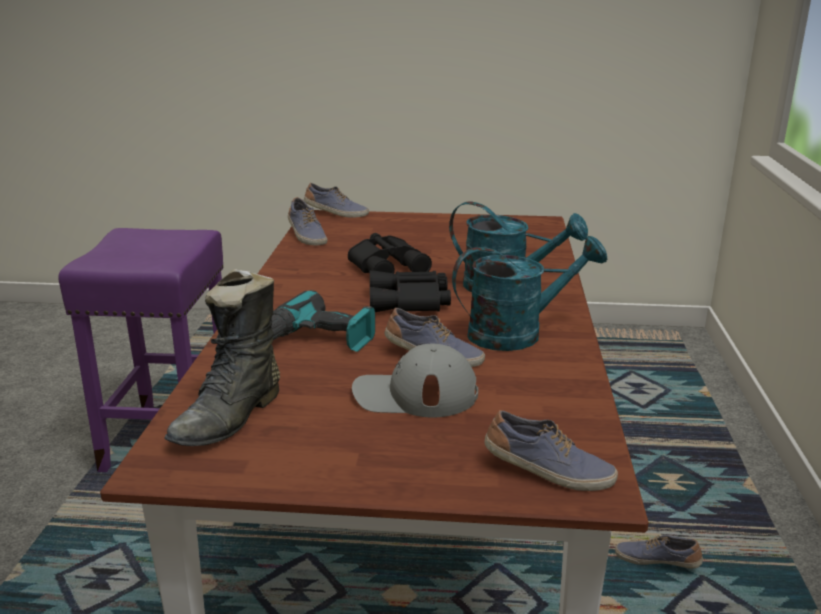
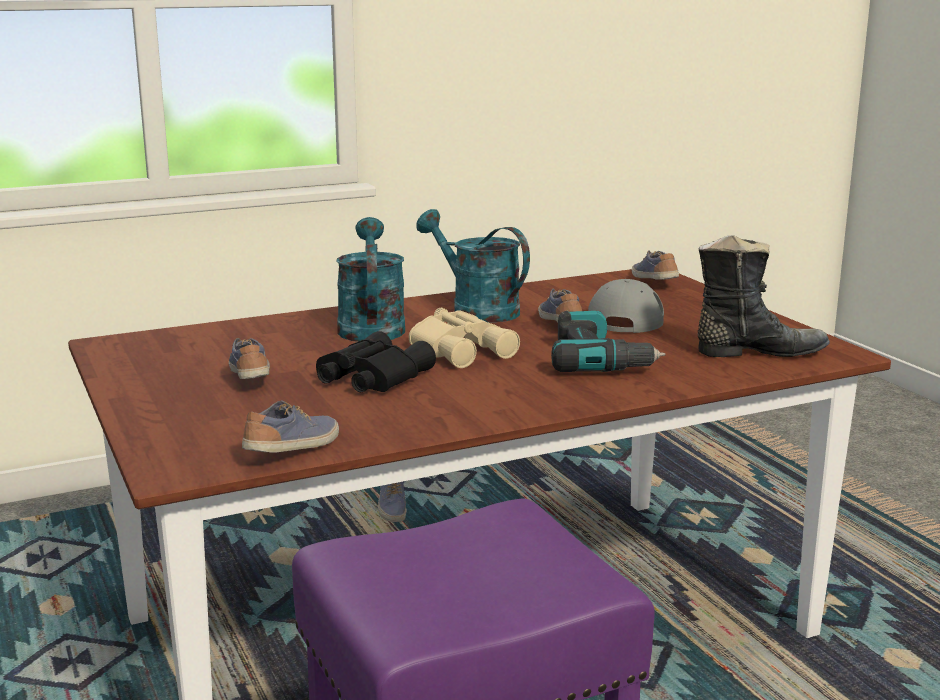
camera: 120 degrees left, 5 degrees down
(336, 213) = (150, 462): shoe -> shoe (251, 377)
(410, 302) = (462, 349): black binoculars -> beige binoculars
(415, 394) = (627, 317): grey cap -> grey cap turned 135 degrees counterclockwise

